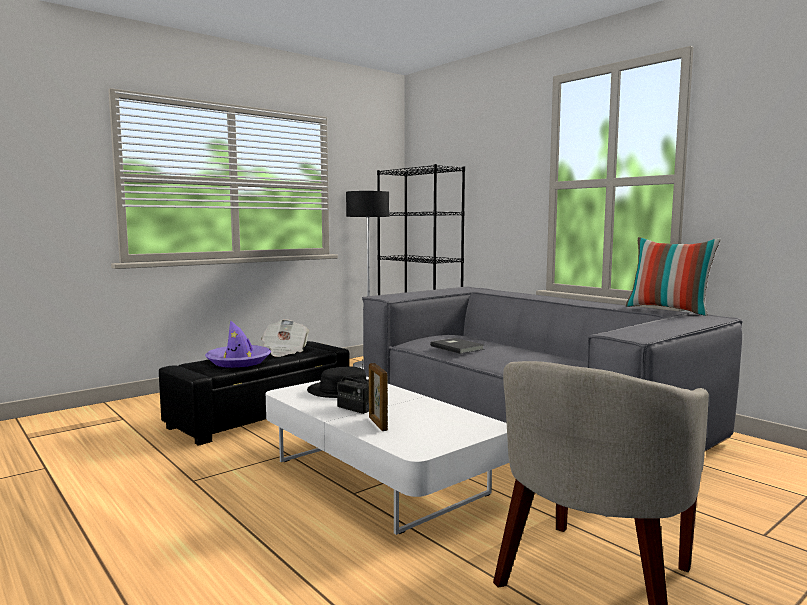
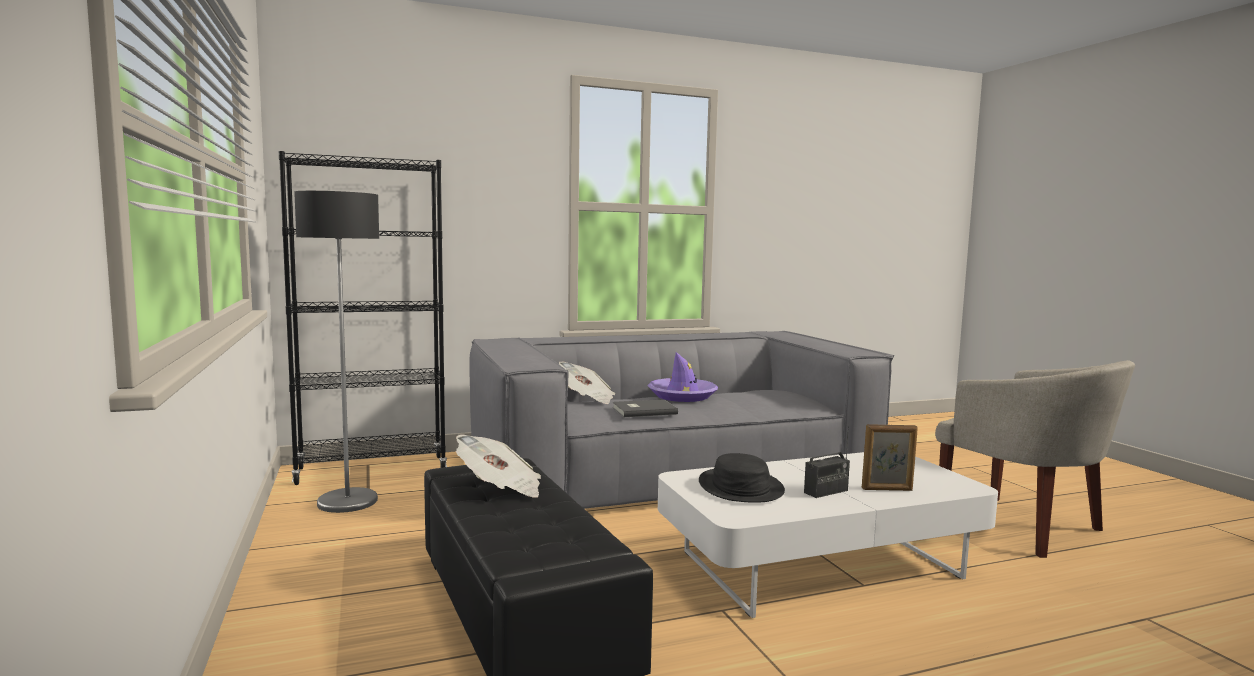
camera: 70 degrees left, 0 degrees up
(239, 362) = (551, 523): purple hat -> purple hat (682, 396)
(471, 336) = (586, 399): none -> newspaper
(668, 310) = (733, 332): pillow -> none

